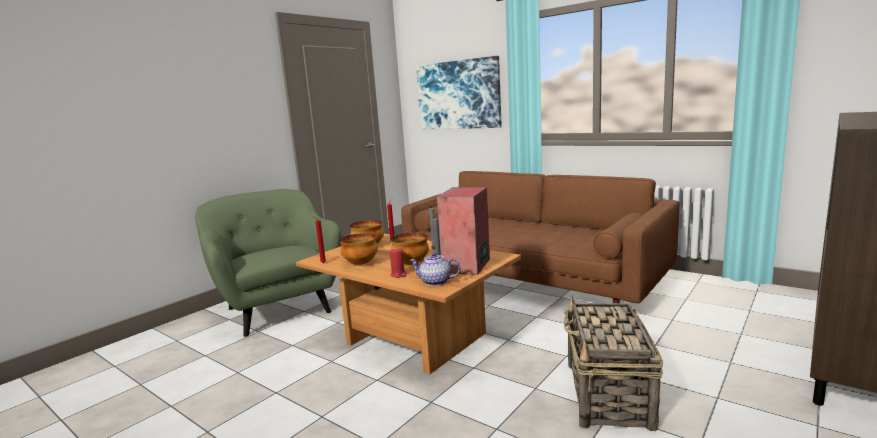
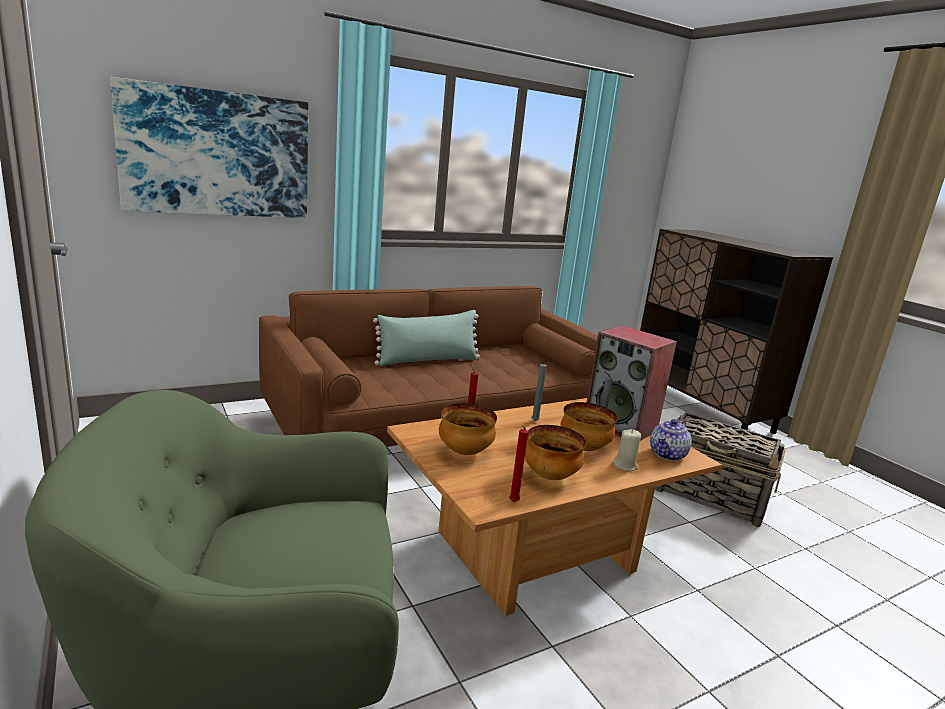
camera: 70 degrees left, 5 degrees up
(398, 275) = (625, 466): red candle -> beige candle
(526, 226) = (428, 360): none -> green pillow

